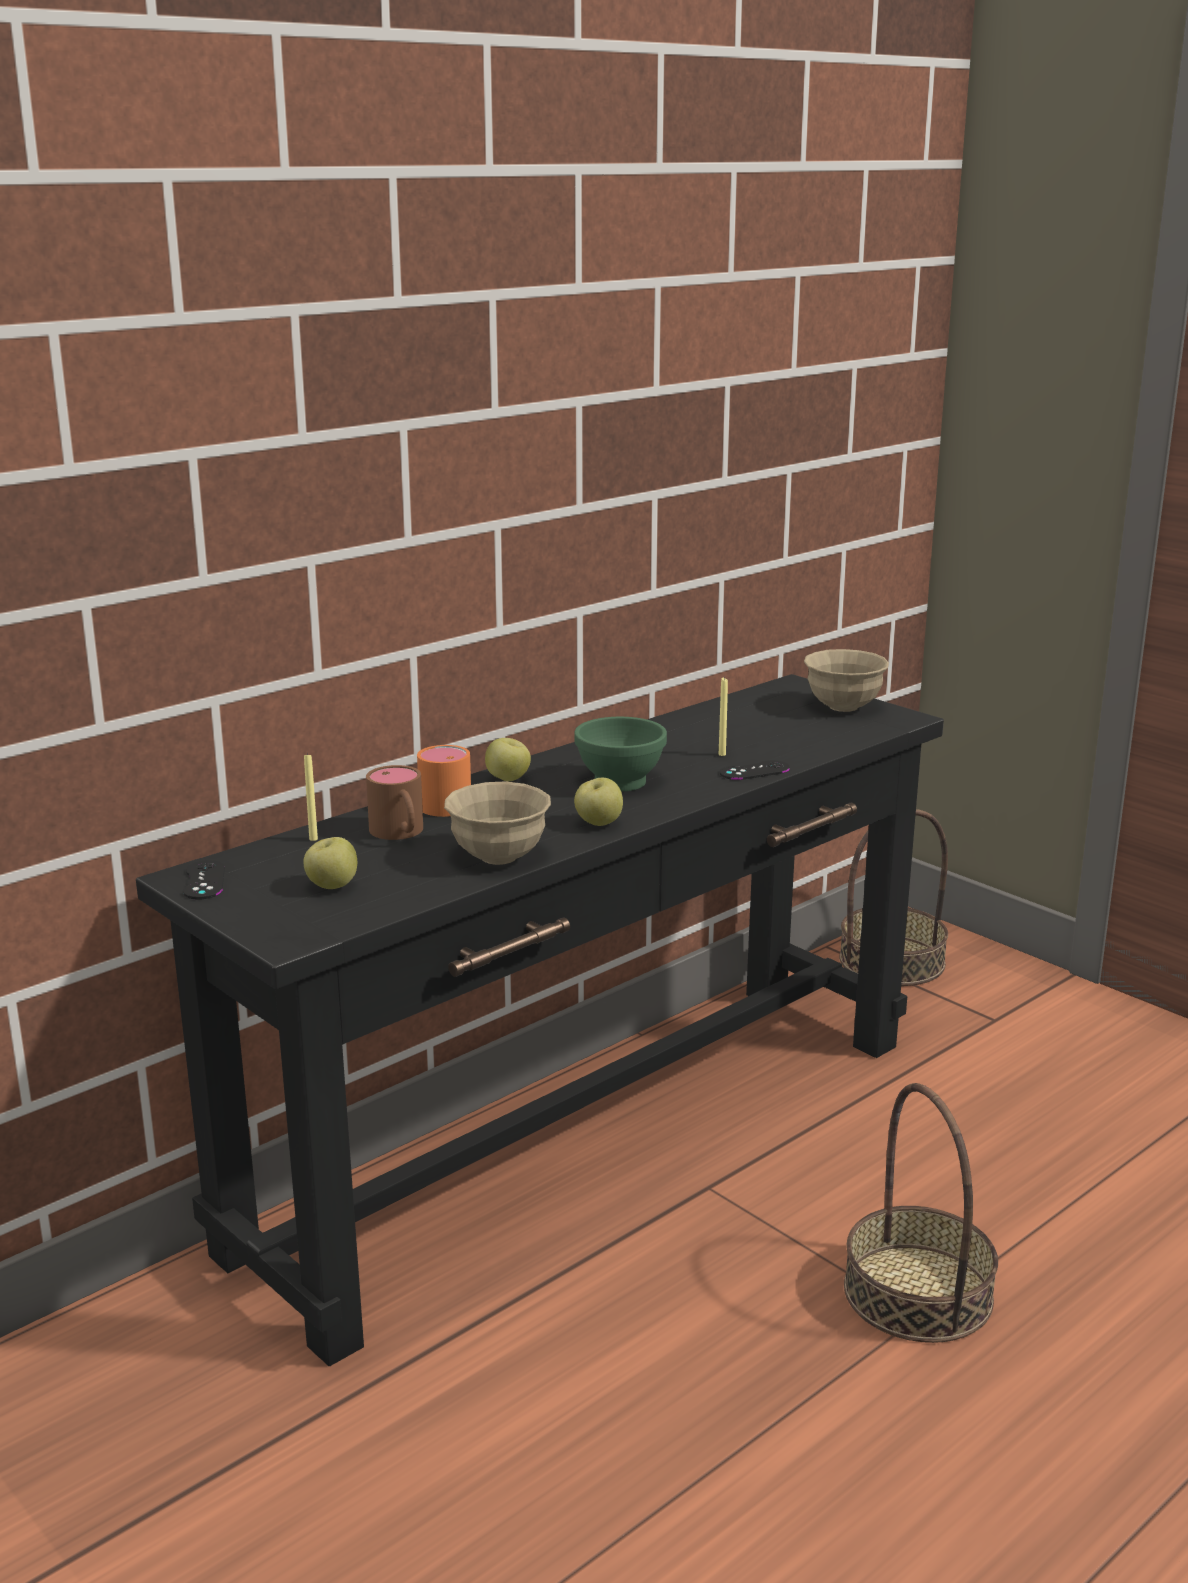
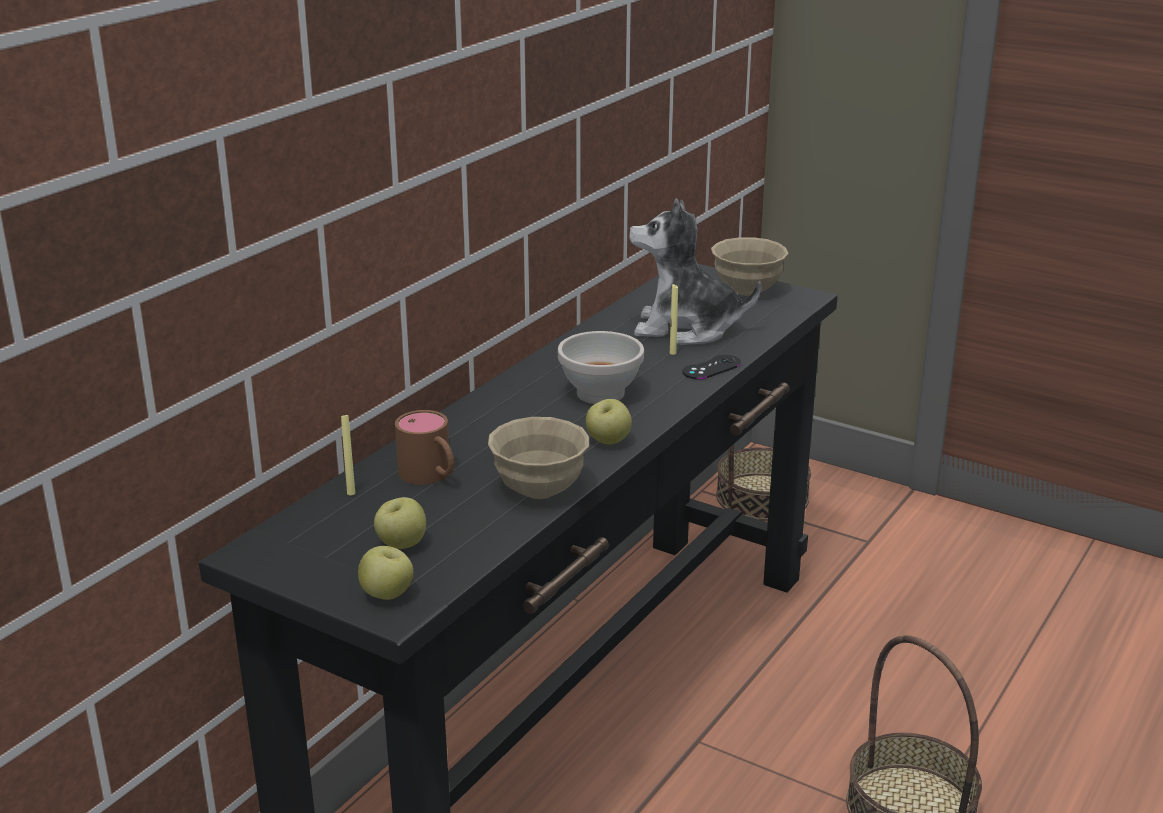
camera: 15 degrees left, 5 degrees up
(204, 880) = (271, 556): black game controller -> none
(442, 802) = (450, 435): orange mug -> none
(508, 780) = (496, 403): apple -> apple (387, 595)
(621, 782) = (601, 393): green bowl -> white bowl
(752, 734) = (686, 328): none -> plush toy

